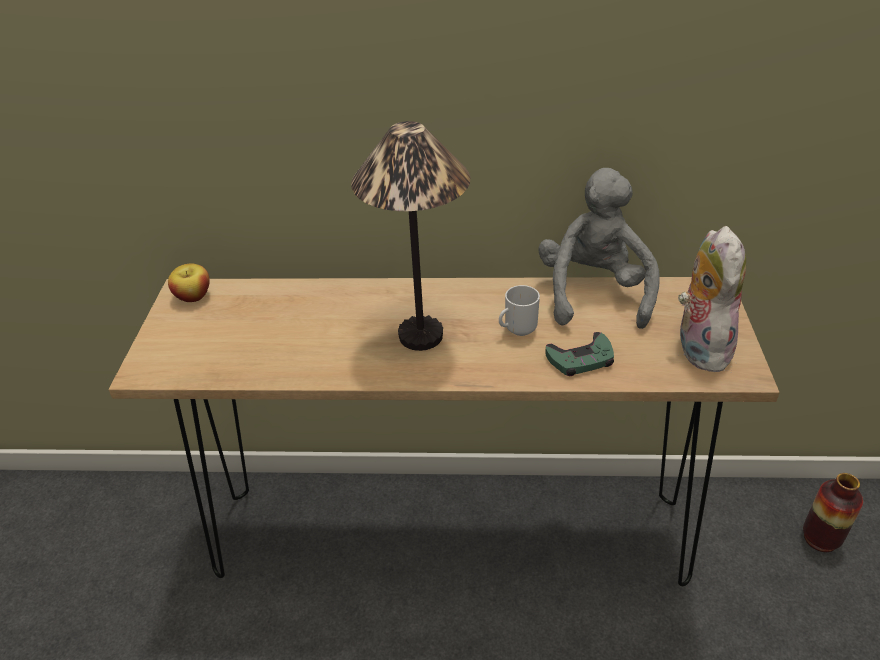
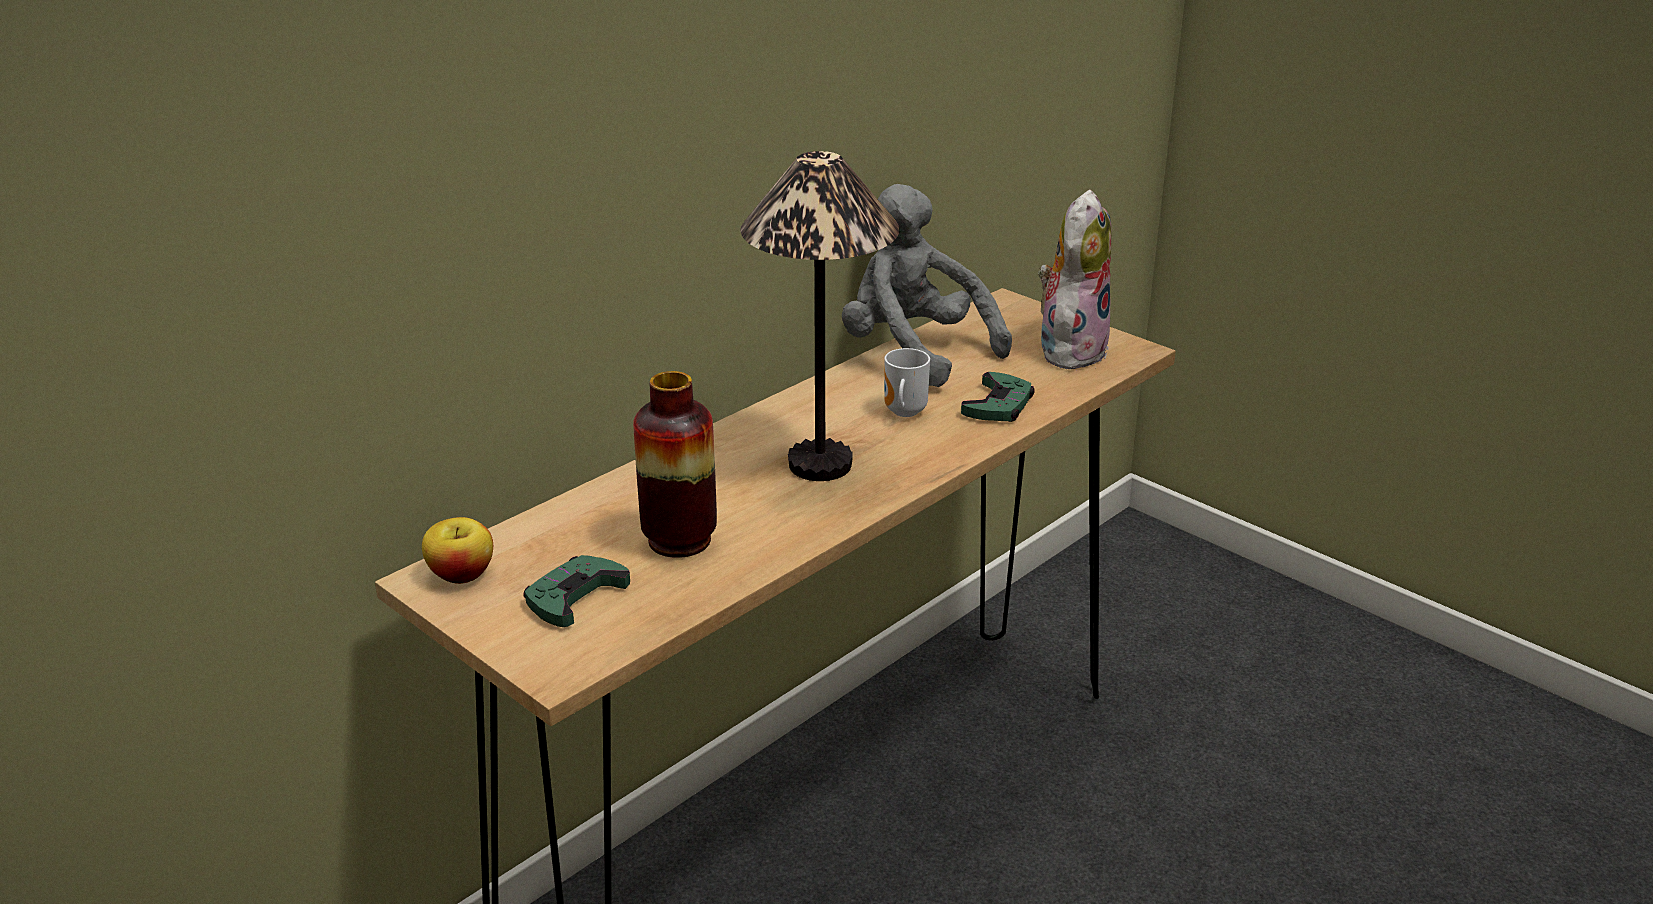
camera: 50 degrees left, 10 degrees down
(207, 338) = (575, 596): none -> green game controller
(698, 347) = (1070, 349): plush toy -> plush toy turned 75 degrees clockwise
(820, 539) = (1147, 584): vase -> vase (679, 540)

